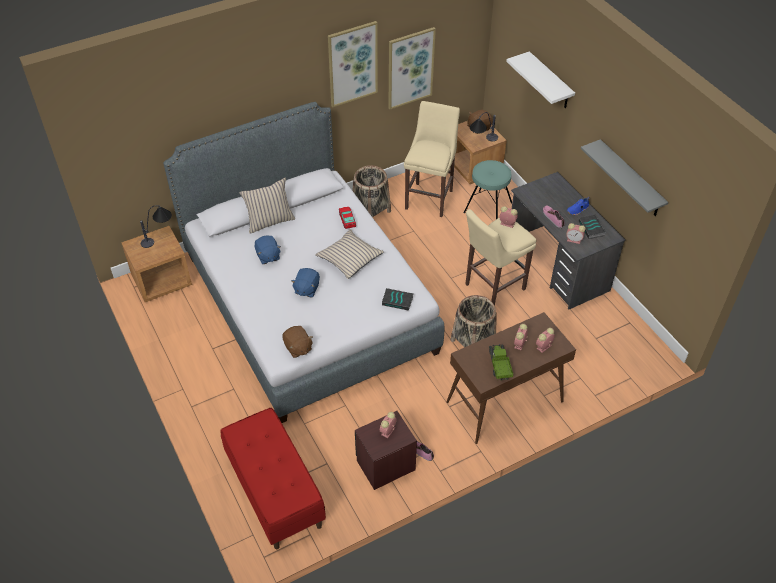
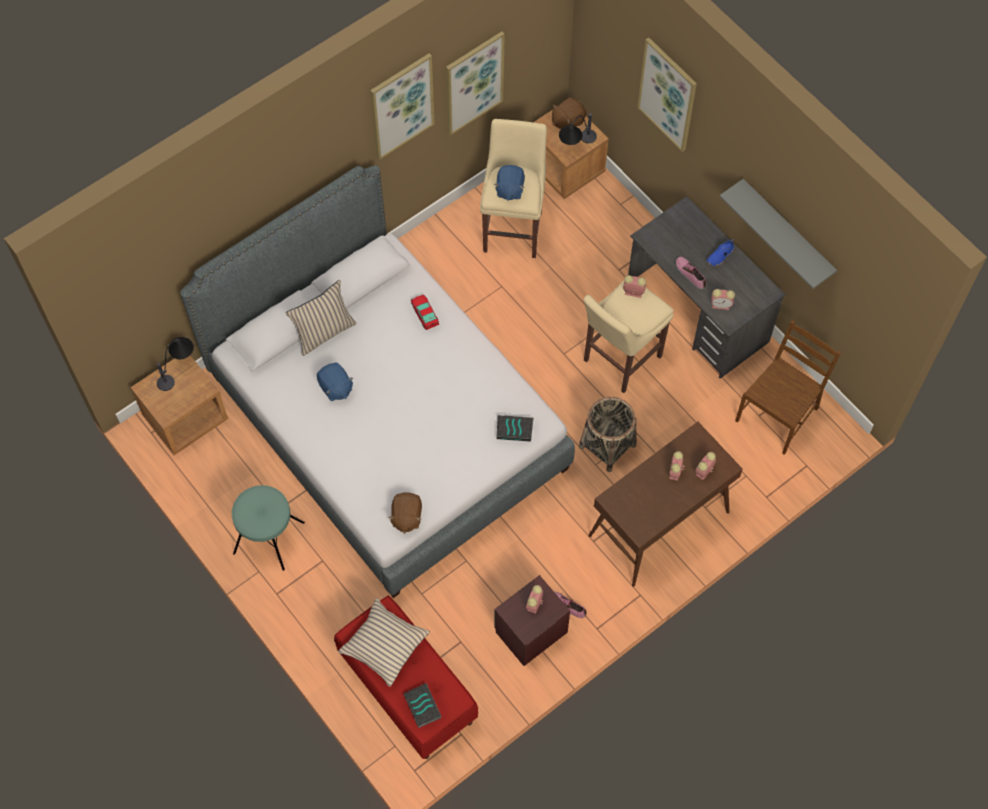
camera: 10 degrees left, 15 degrees up
(298, 348) = (406, 517): brown plush toy -> brown plush toy turned 45 degrees clockwise
(306, 289) = (397, 430): blue plush toy -> blue plush toy (509, 189)
(349, 258) = (441, 374): beige pillow -> beige pillow (384, 645)
(371, 210) = (438, 261): basket -> none
(488, 207) = (594, 233): turquoise stool -> turquoise stool (269, 537)
(499, 366) = (655, 506): toy truck -> none
(550, 81) = (668, 94): white shelf -> picture
(592, 228) = (741, 283): book -> book (423, 706)
(611, 339) = (777, 414): none -> brown chair

